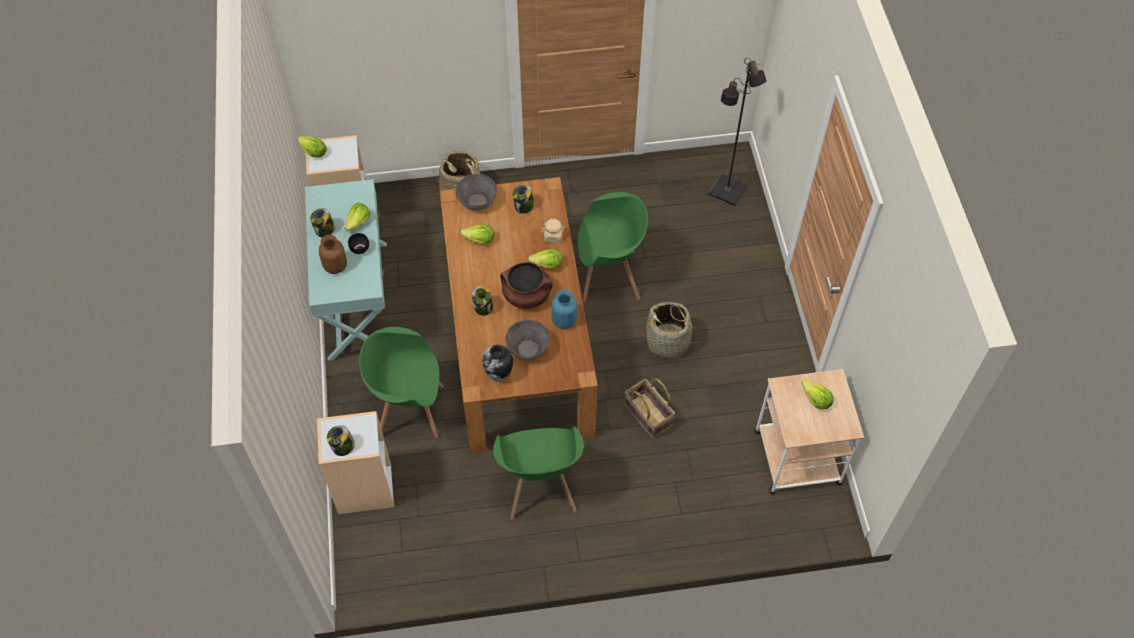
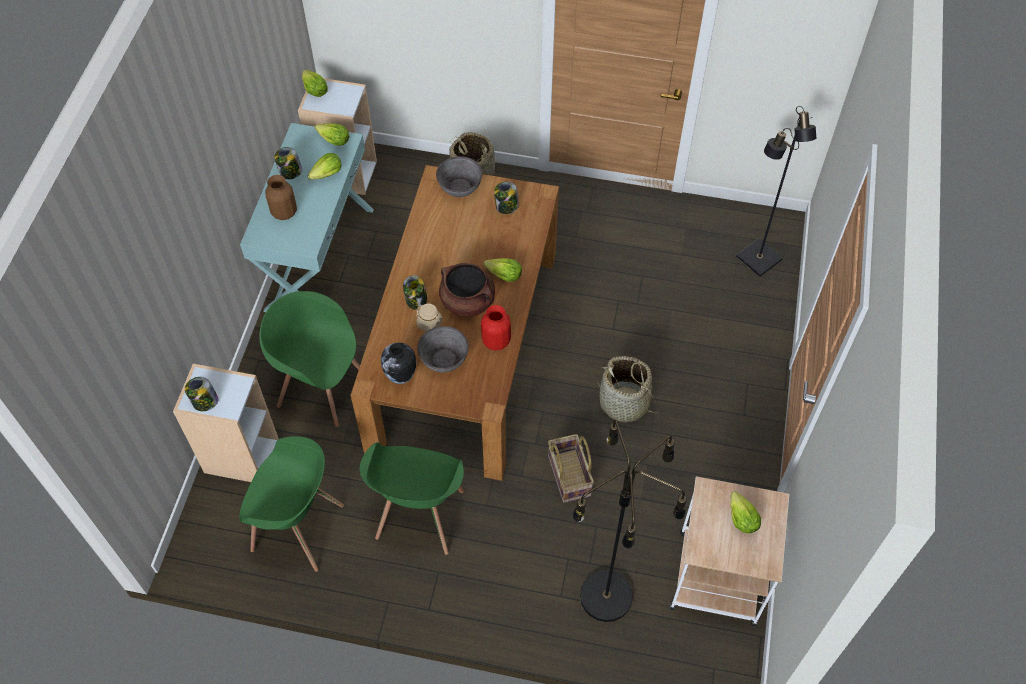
camera: 20 degrees right, 0 degrees up
(360, 248) = (317, 201): black bowl -> none
(479, 240) = (443, 228): lettuce -> lettuce (333, 140)
(553, 236) = (524, 247): beige jar -> beige jar (429, 324)
(564, 320) = (496, 341): blue vase -> red vase
(609, 277) = (590, 313): green chair -> green chair (298, 529)
(718, 502) = (607, 597): none -> floor lamp

